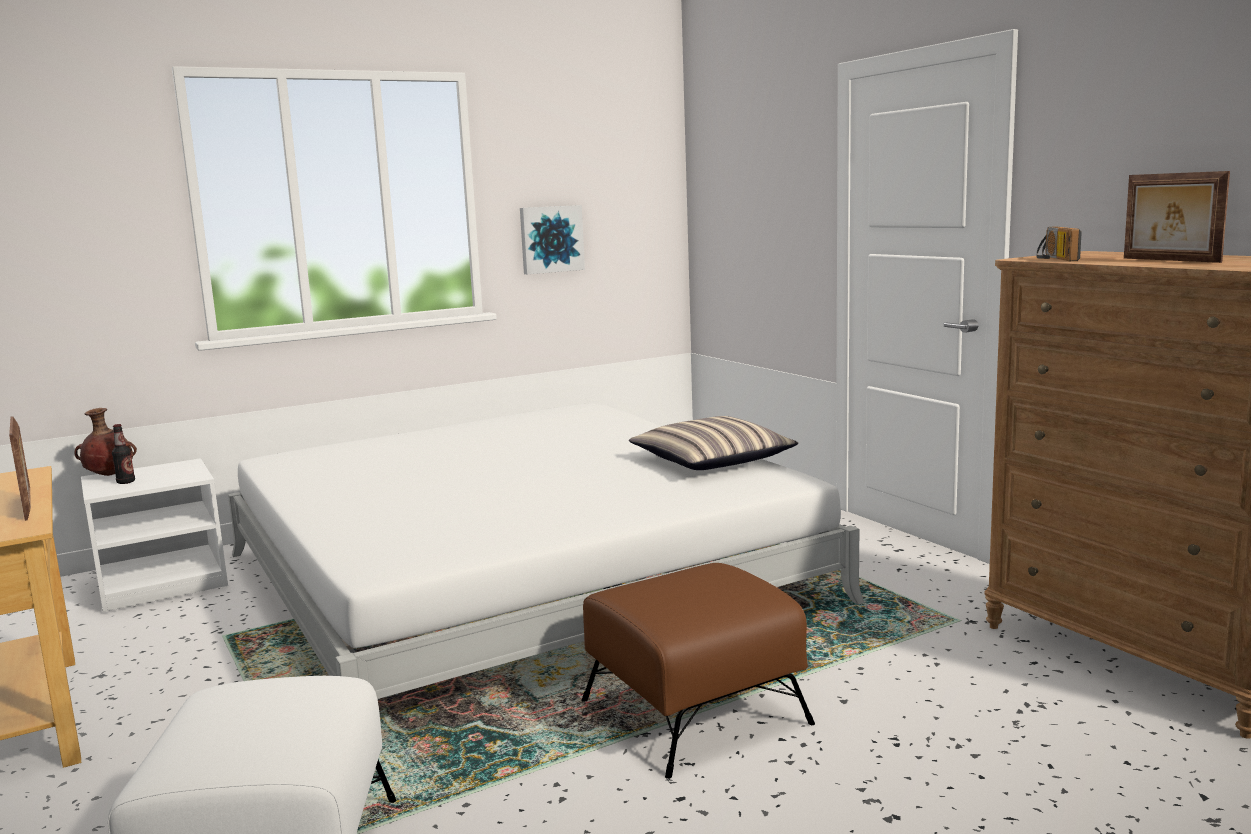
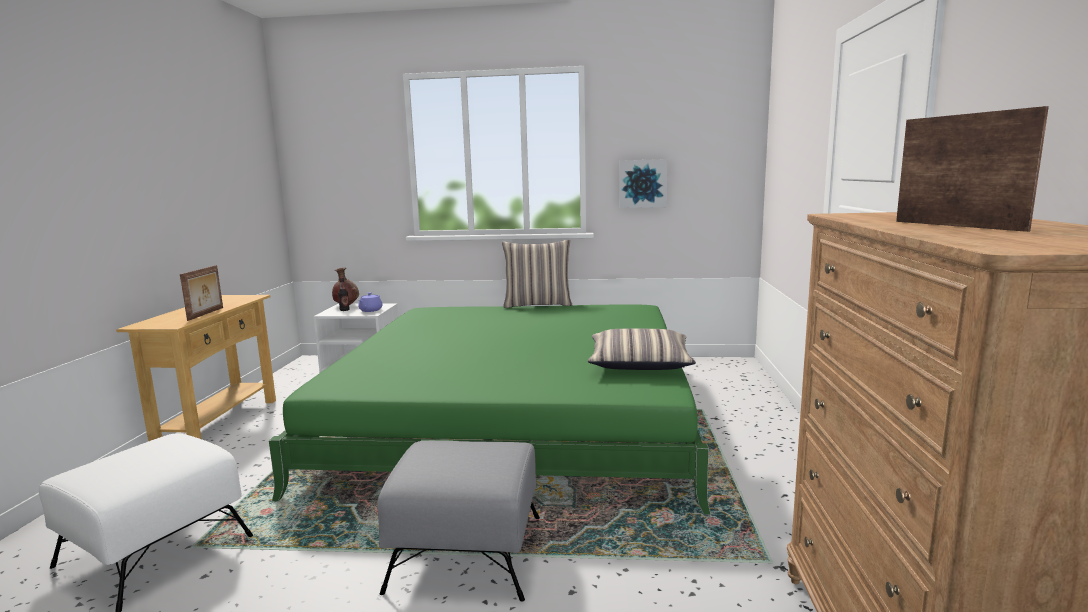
camera: 35 degrees right, 0 degrees up
(179, 474) = (370, 310): none -> purple teapot
(442, 425) = (538, 304): none -> pillow
(516, 577) = (515, 416): white bed -> green bed
(696, 712) = (468, 553): brown ottoman -> grey ottoman
(1054, 259) = (858, 216): radio -> none
(1169, 260) = (958, 226): picture frame -> picture frame turned 150 degrees clockwise

